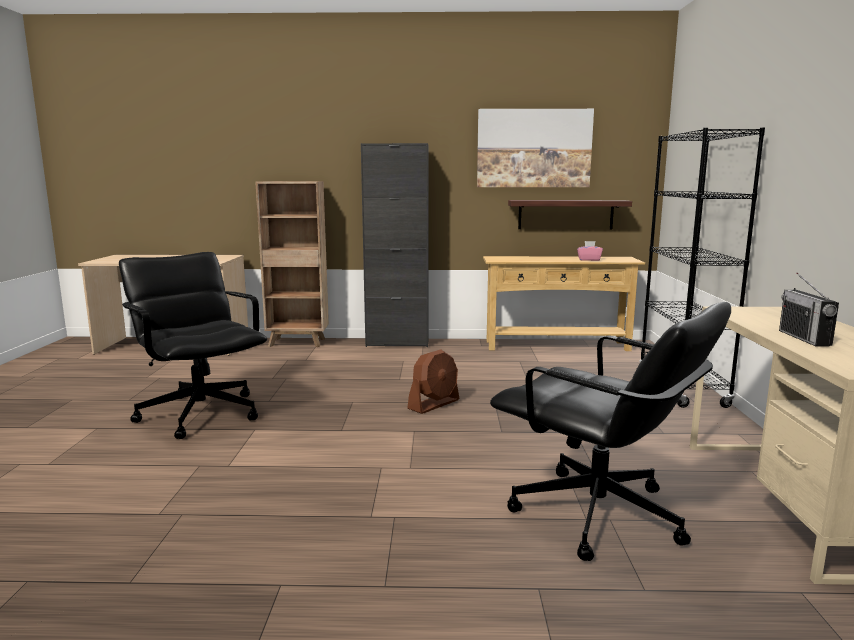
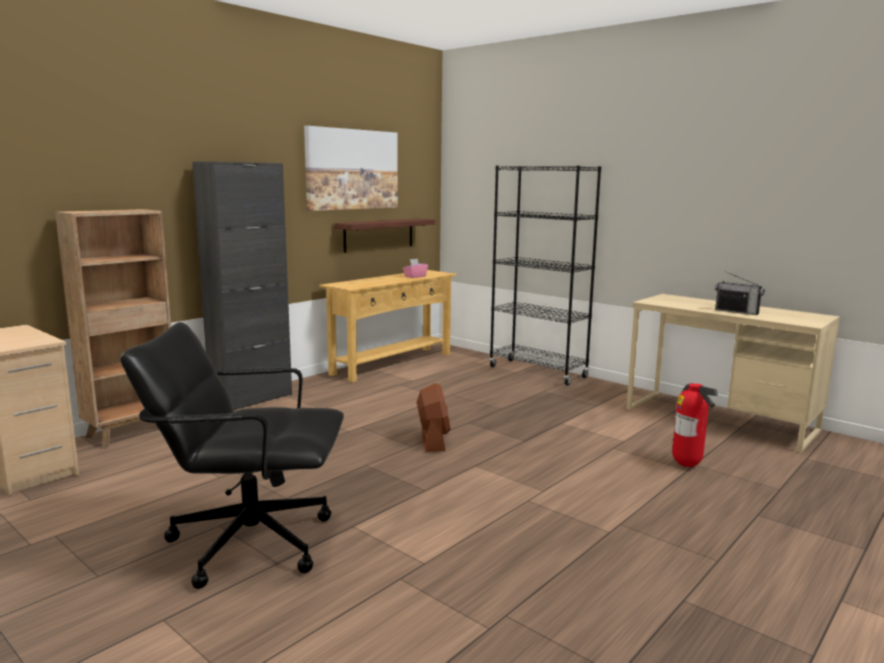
camera: 50 degrees left, 0 degrees up
(598, 516) = (687, 465): black office chair -> fire extinguisher

